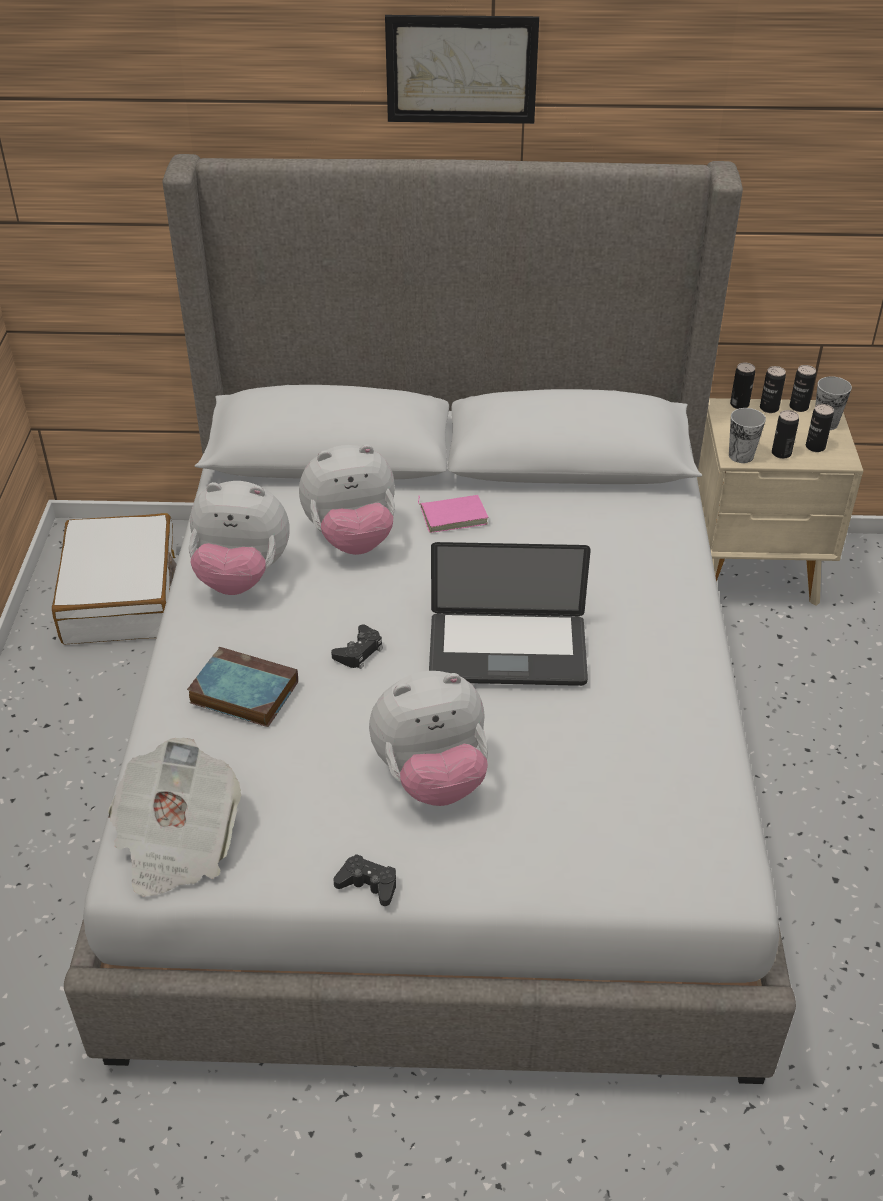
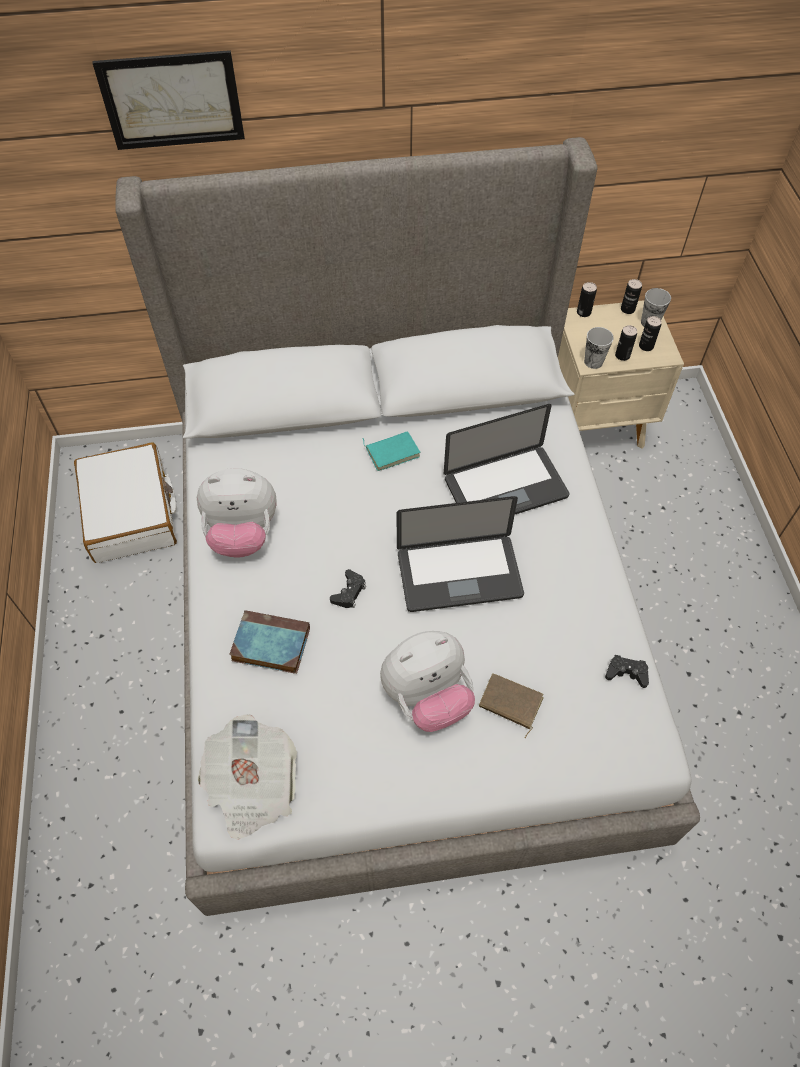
camera: 10 degrees left, 15 degrees up
(352, 539) = (319, 485): plush toy -> none
(368, 884) = (401, 799): black game controller -> black game controller (626, 673)
(453, 515) = (392, 451): pink book -> turquoise book
(461, 69) = (358, 83): picture -> picture (172, 100)
(540, 799) = (509, 704): none -> brown book
(591, 568) = (505, 488): none -> laptop
(769, 408) = (606, 313): can -> none

